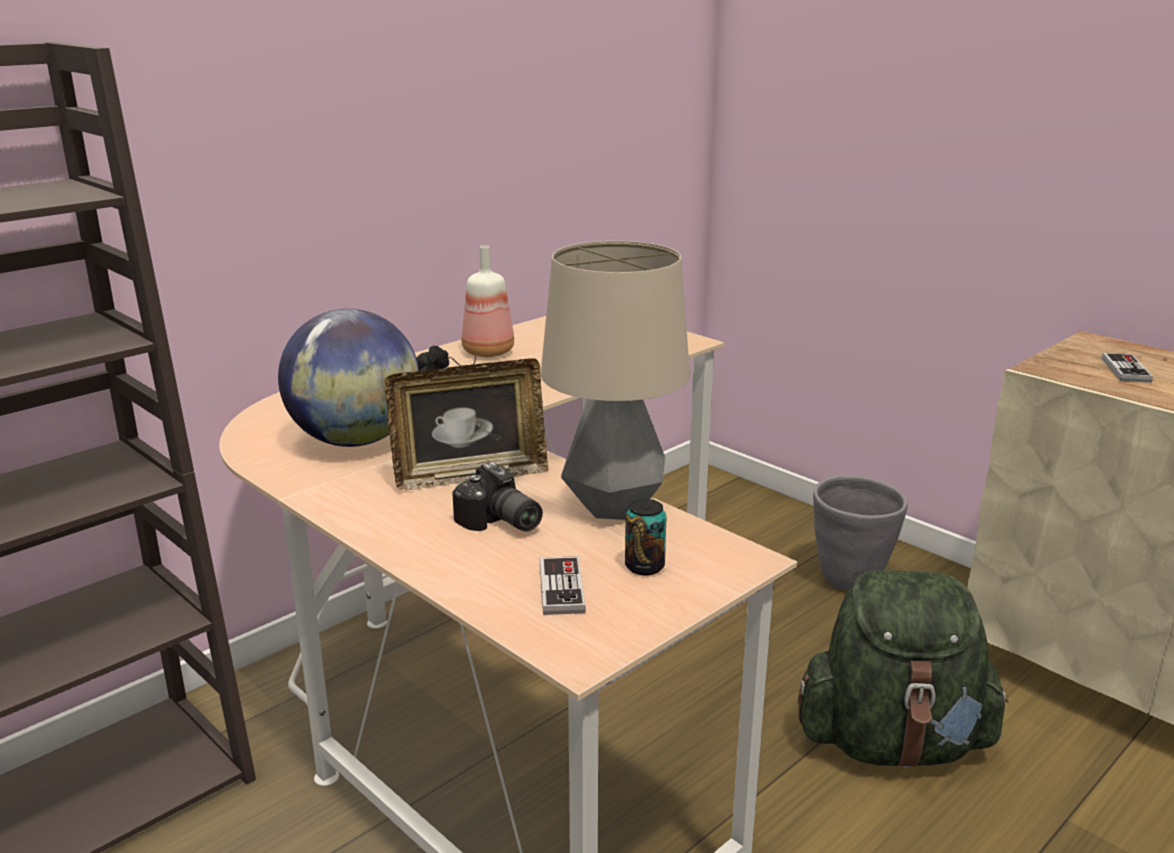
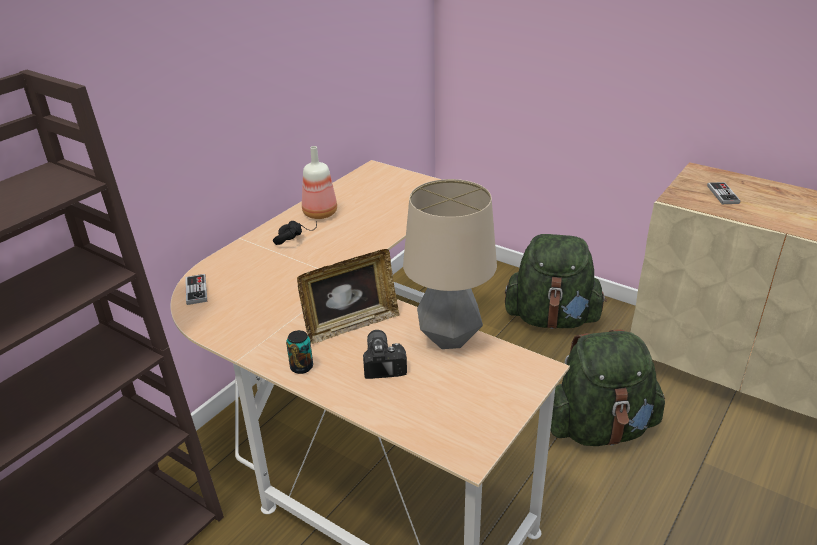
camera: 10 degrees left, 10 degrees up
(356, 440) = (264, 304): globe -> none
(499, 523) = (384, 361): camera -> camera turned 135 degrees counterclockwise
(561, 588) = (441, 407): game controller -> game controller (196, 290)
(644, 566) = (484, 383): can -> can (301, 367)
(851, 579) = (552, 319): grey planter -> green backpack

